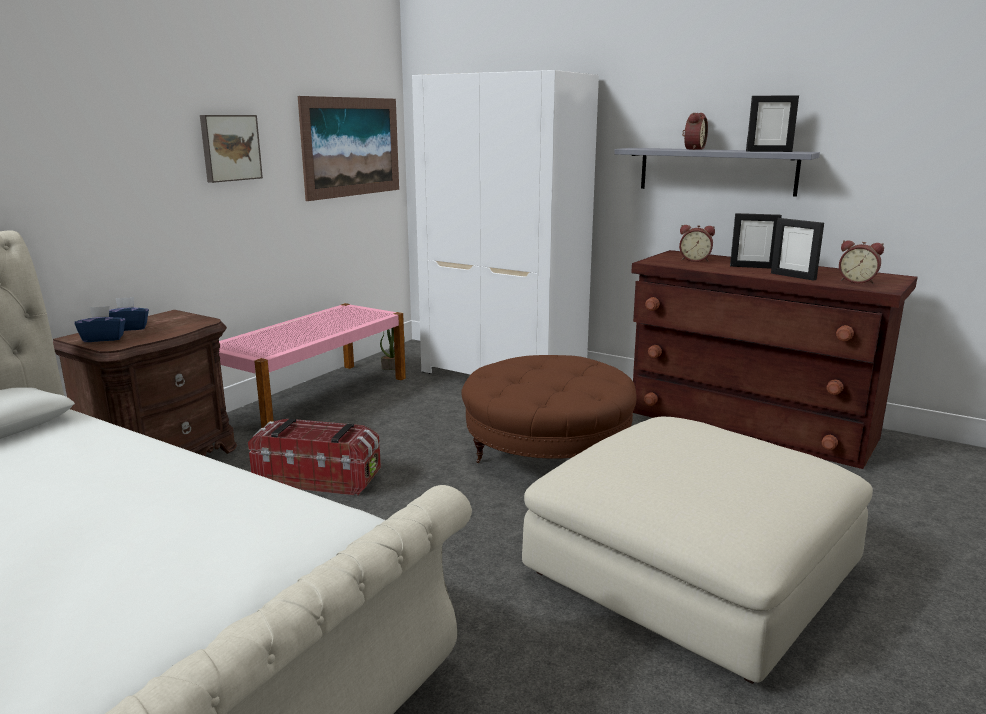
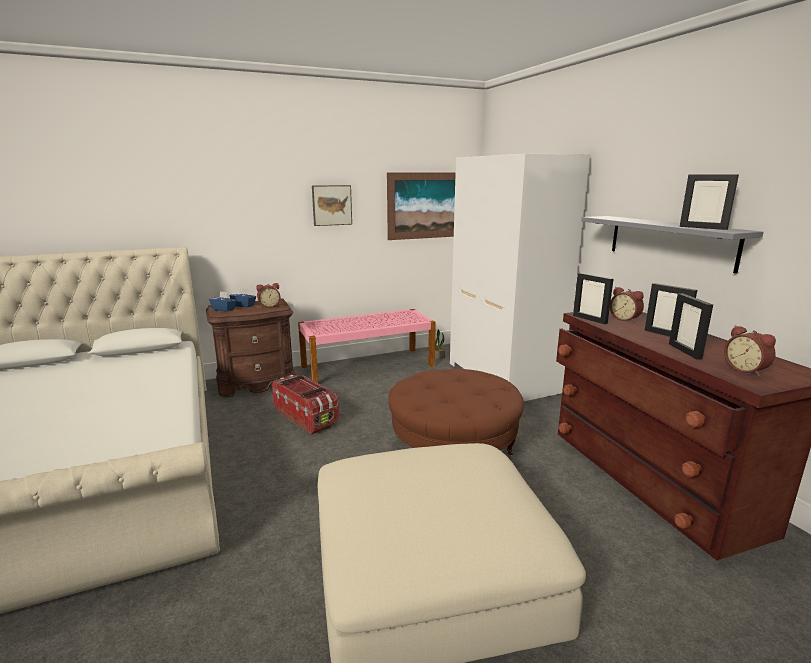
camera: 35 degrees right, 0 degrees up
(667, 264) = (590, 319): none -> picture frame
(692, 149) = (644, 221): alarm clock -> alarm clock (269, 306)

